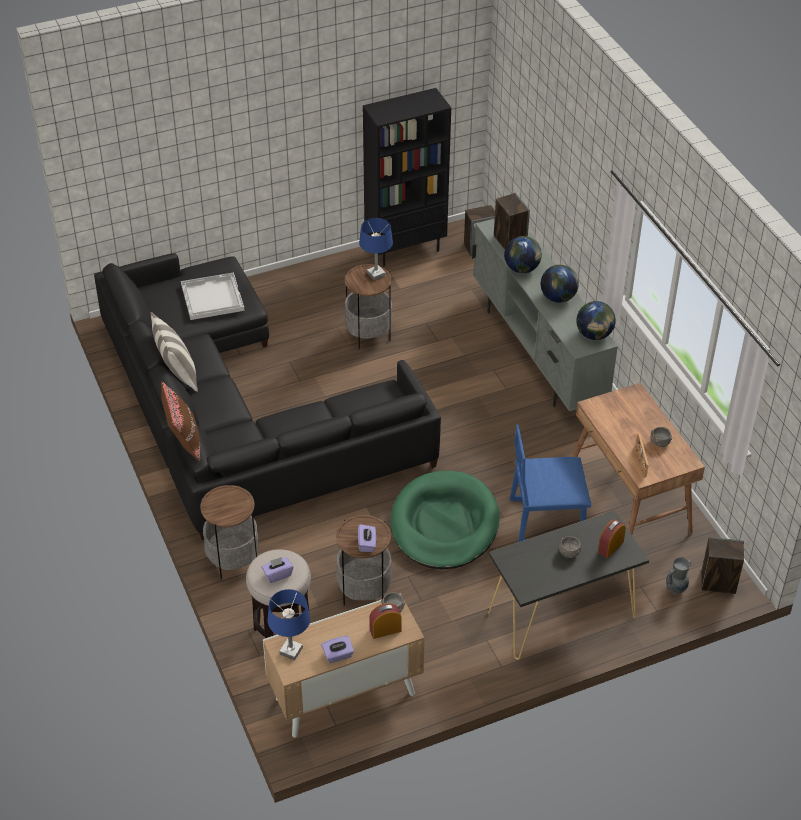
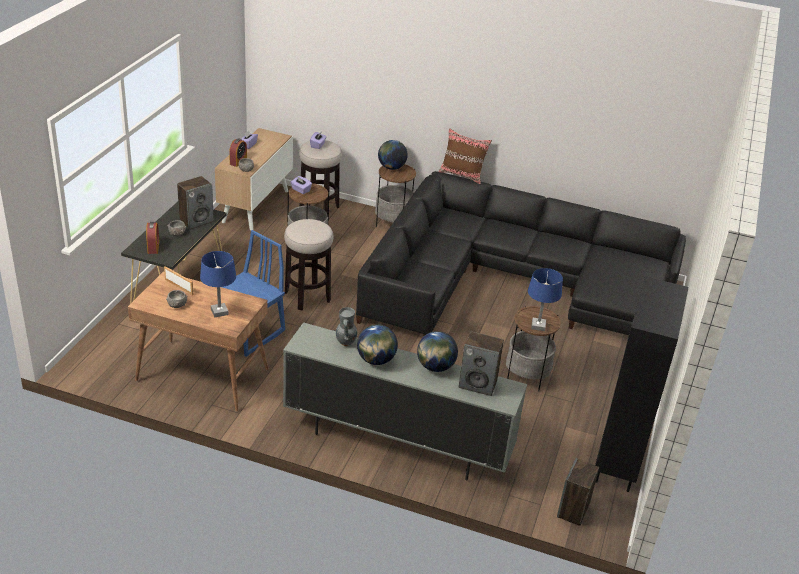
camera: 130 degrees right, 10 degrees down
(177, 374) = (549, 234): pillow -> none
(211, 297) = (616, 280): white tray -> none
(290, 651) = (273, 137): blue table lamp -> blue table lamp (219, 312)
(444, 524) = (307, 297): green dog bed -> stool
(594, 335) = (311, 347): globe -> globe (391, 167)
(676, 589) = (116, 342): grey vase -> grey vase (345, 343)
(718, 583) = (88, 361): speaker -> speaker (196, 221)

